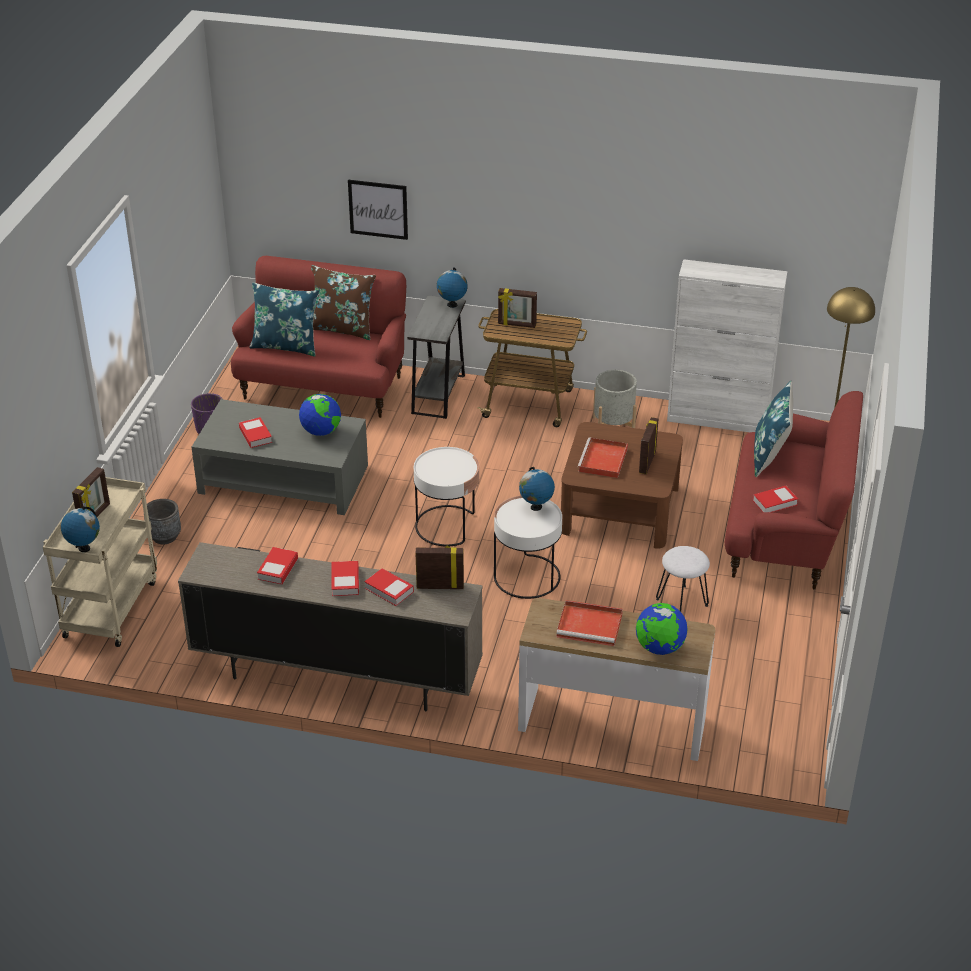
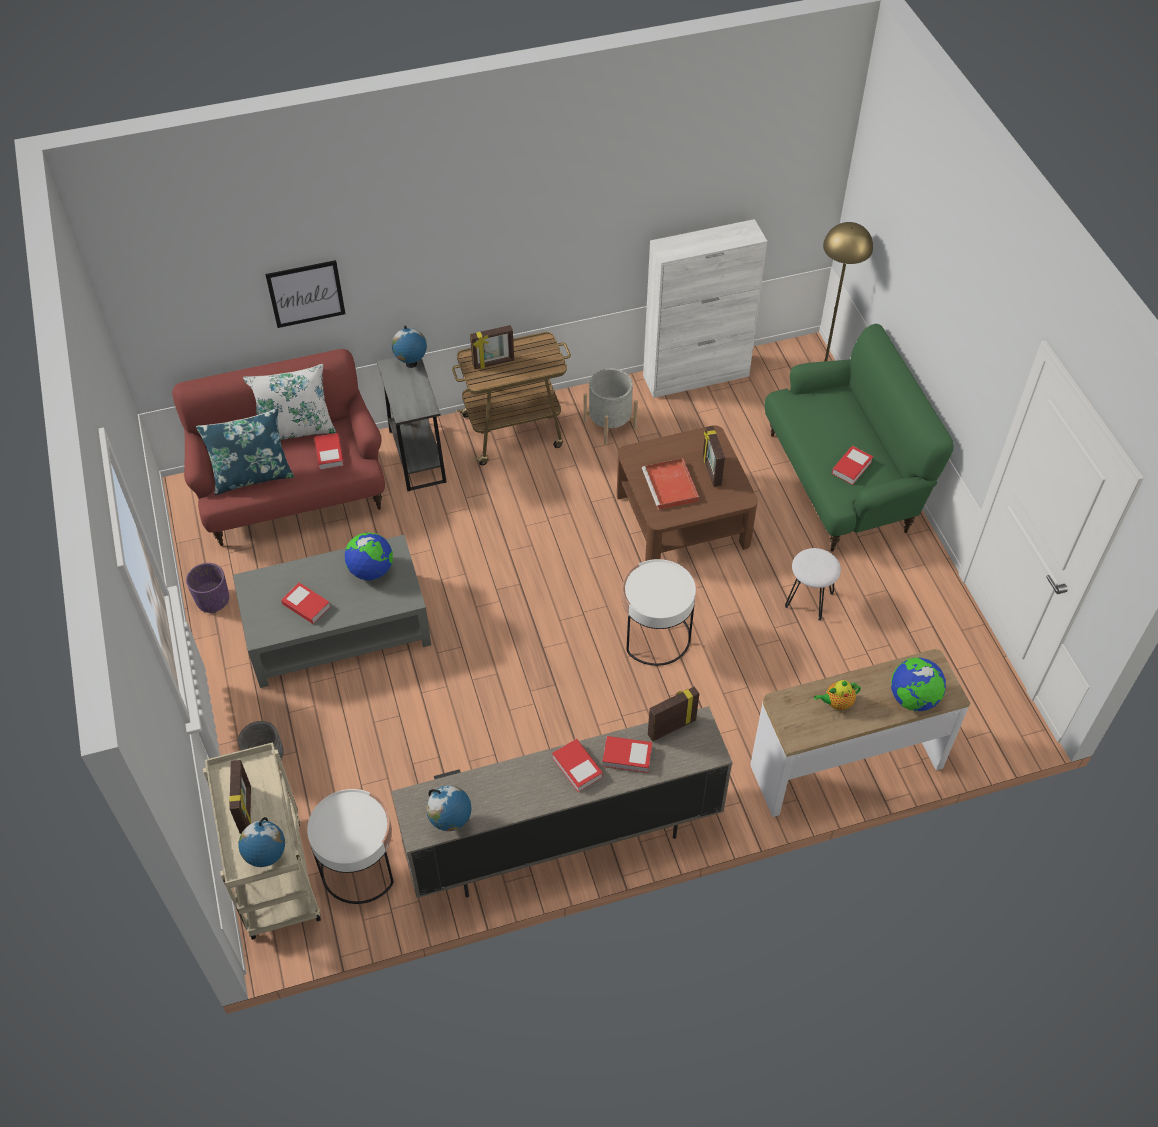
camera: 30 degrees left, 15 degrees up
(278, 569) = (498, 785): book -> book (329, 454)
(342, 329) = (296, 429): brown pillow -> white pillow
(447, 526) = (539, 611): white side table -> white side table (359, 867)
(536, 507) = (658, 574): globe -> globe (451, 823)
(591, 625) = (836, 703): red tray -> teapot
(769, 456) = (809, 415): blue pillow -> none
(785, 533) = (841, 481): red sofa -> green sofa

